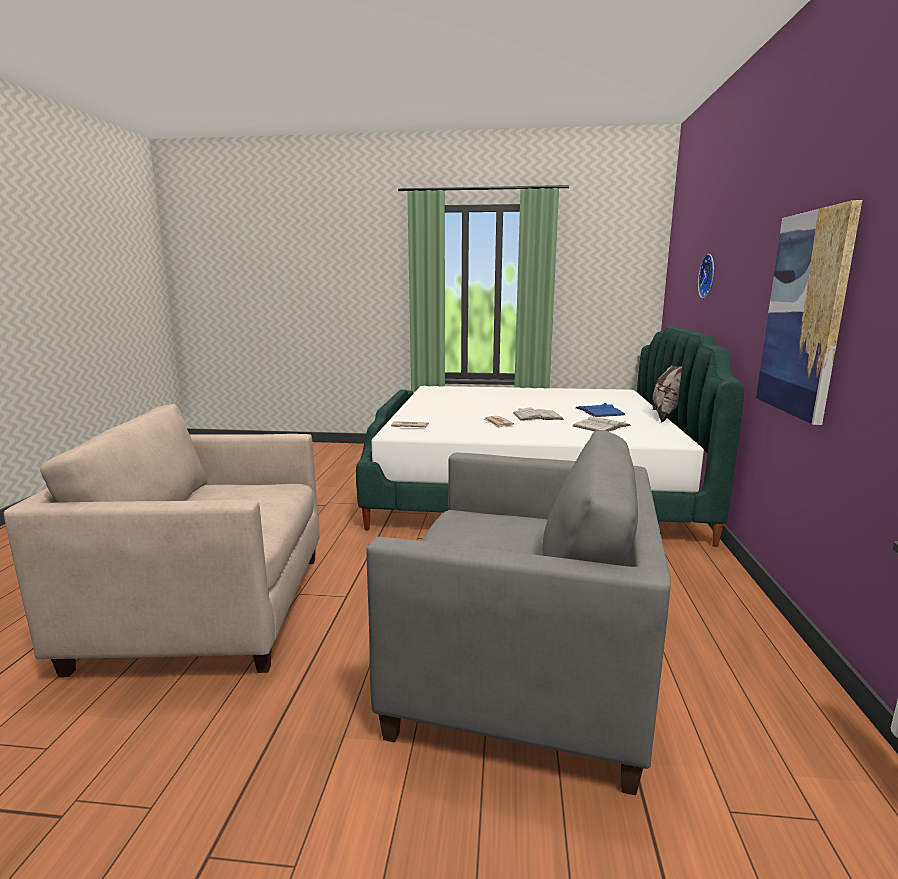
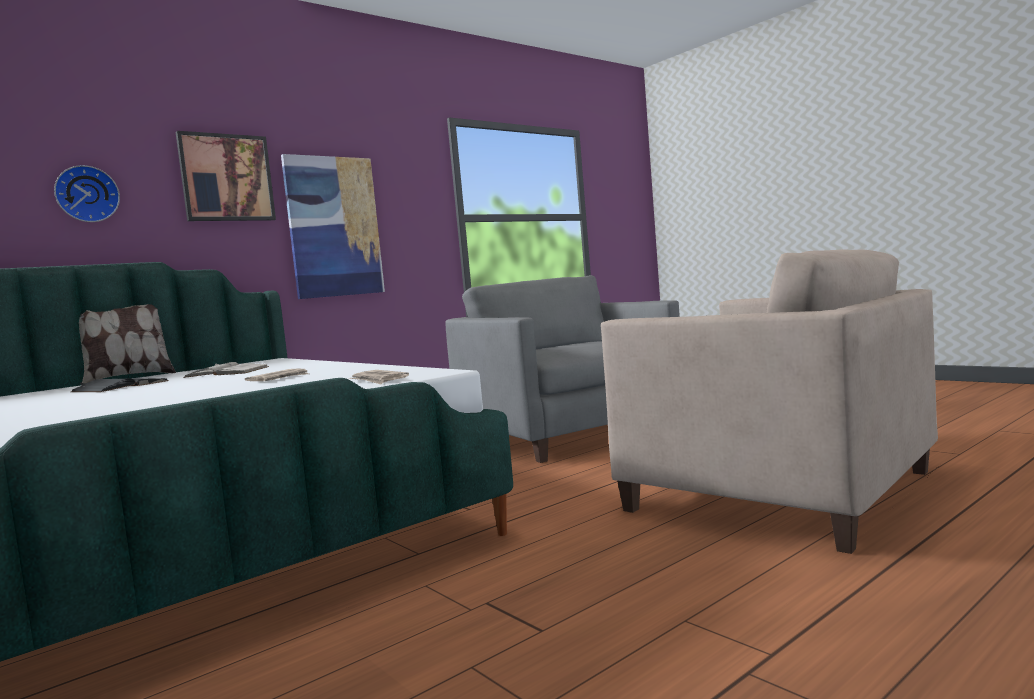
camera: 135 degrees left, 10 degrees down
(537, 416) = (196, 385): white book -> none
(599, 411) = (120, 386): blue book -> black book
(756, 254) = (226, 178): none -> picture

